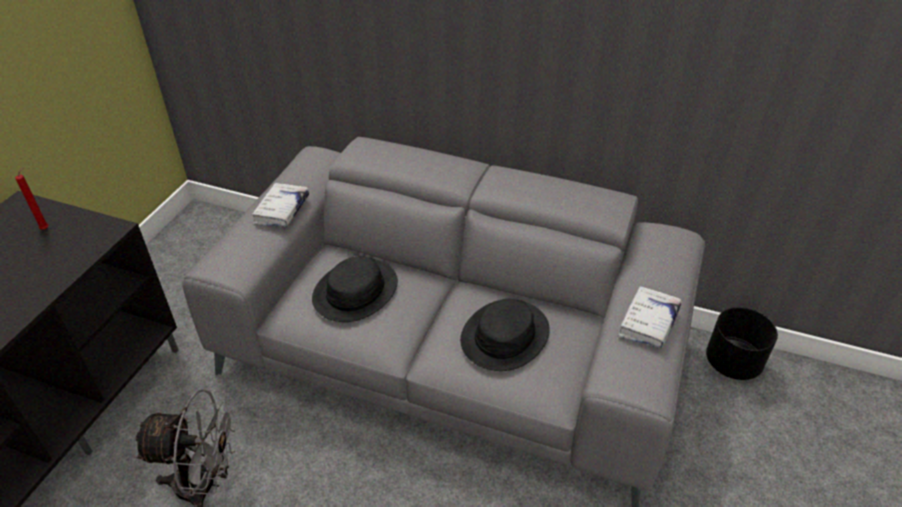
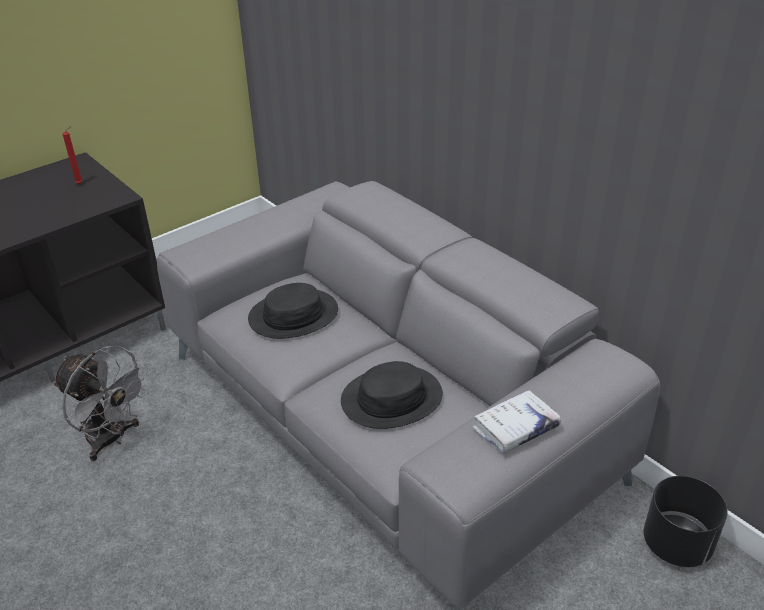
camera: 30 degrees right, 5 degrees down
(282, 210) = (269, 225): white book -> none

